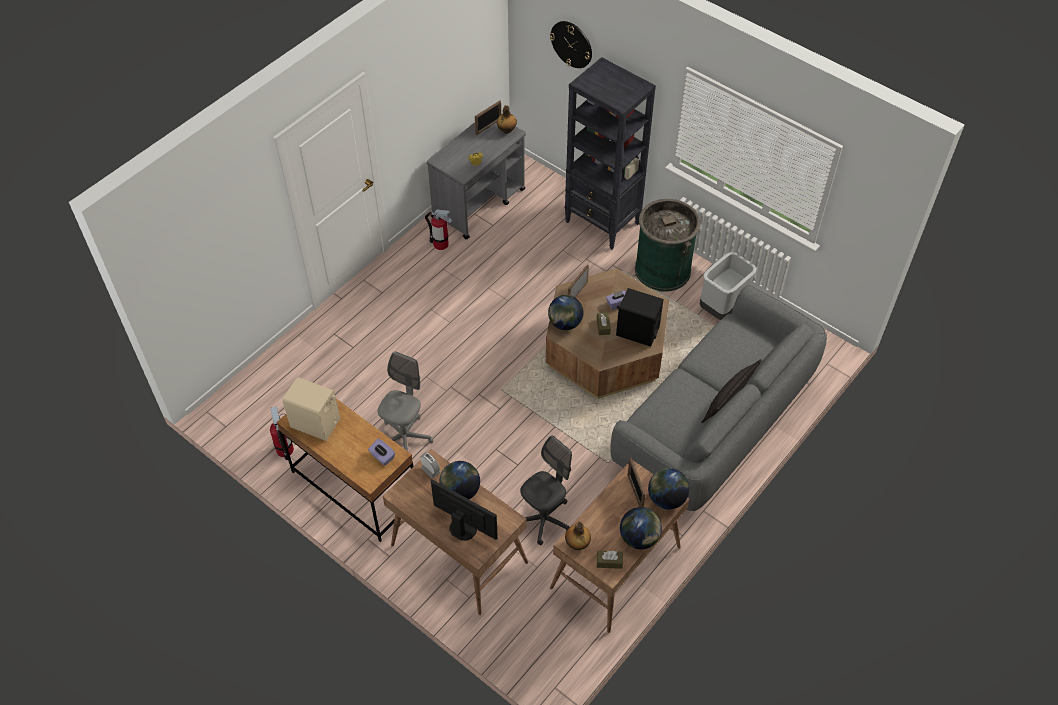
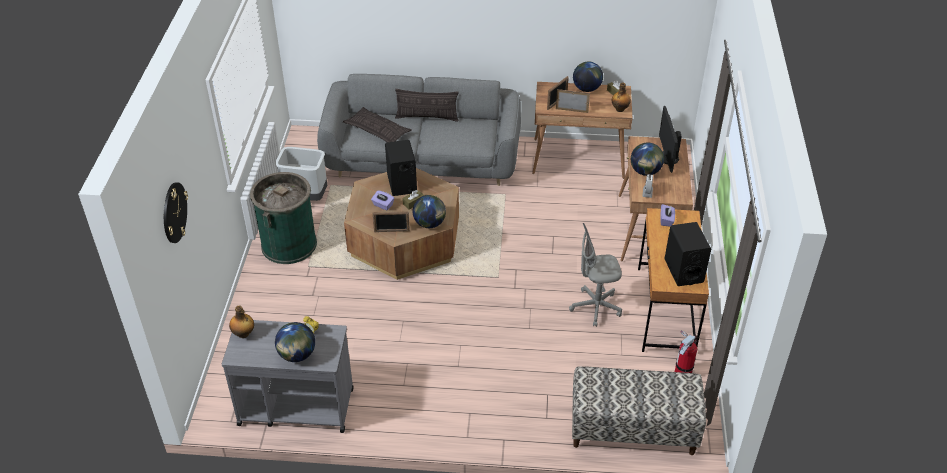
camera: 125 degrees left, 10 degrees down
(272, 378) = (632, 430): none -> bench
(316, 423) = (683, 271): beige speaker -> black speaker
(440, 244) = (374, 405): fire extinguisher -> none
(488, 127) = (247, 350): picture frame -> picture frame (572, 110)
(544, 519) = (580, 203): grey office chair -> none
(602, 223) = (258, 305): black bookcase -> none
(666, 498) = (547, 89): globe -> globe (297, 355)
(732, 347) = (377, 130): none -> pillow

